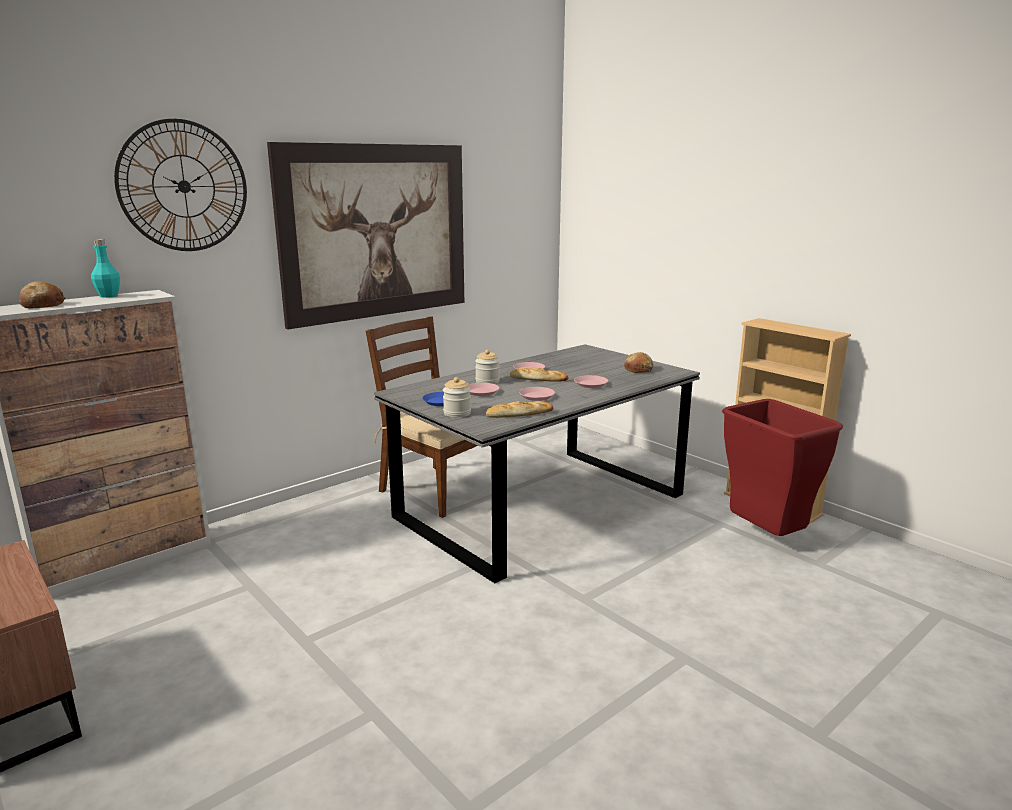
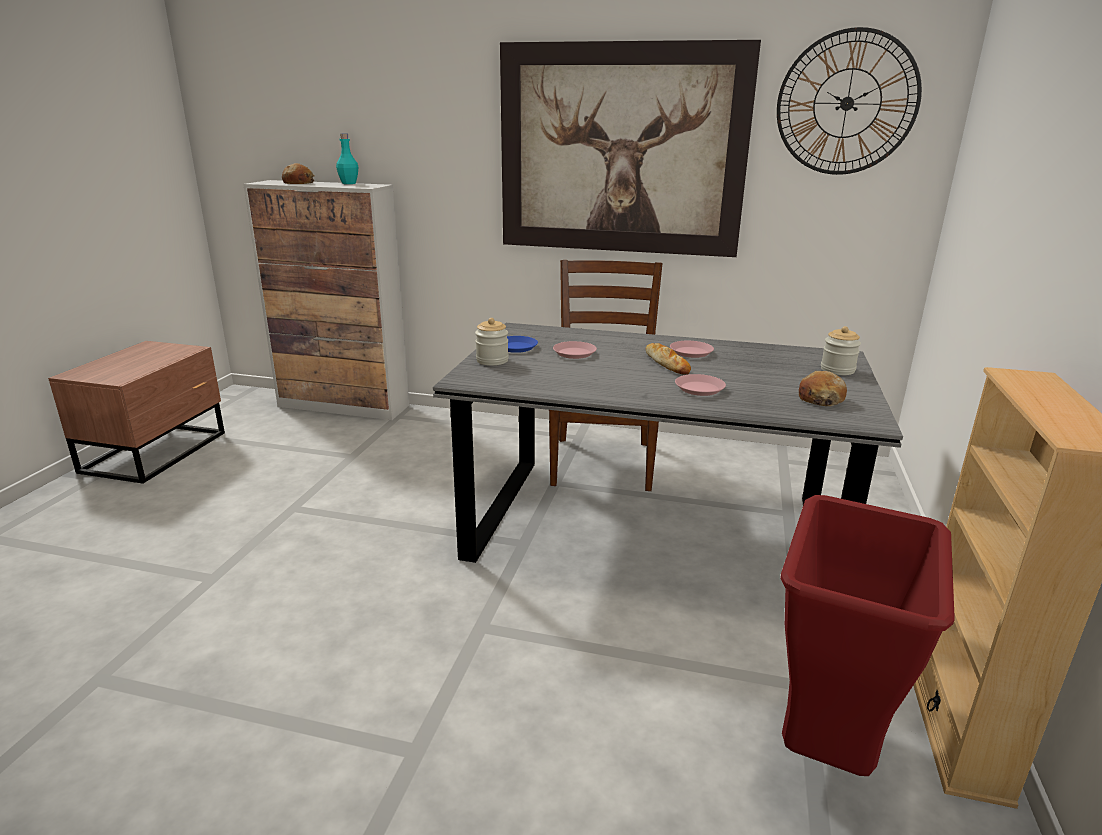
camera: 55 degrees right, 5 degrees up
(184, 186) = (421, 89): wall clock -> wall clock (847, 103)
(487, 381) = (613, 347): jar -> jar (837, 370)
(519, 414) = (530, 382): bread -> none
(536, 396) = (603, 376): pink plate -> none

